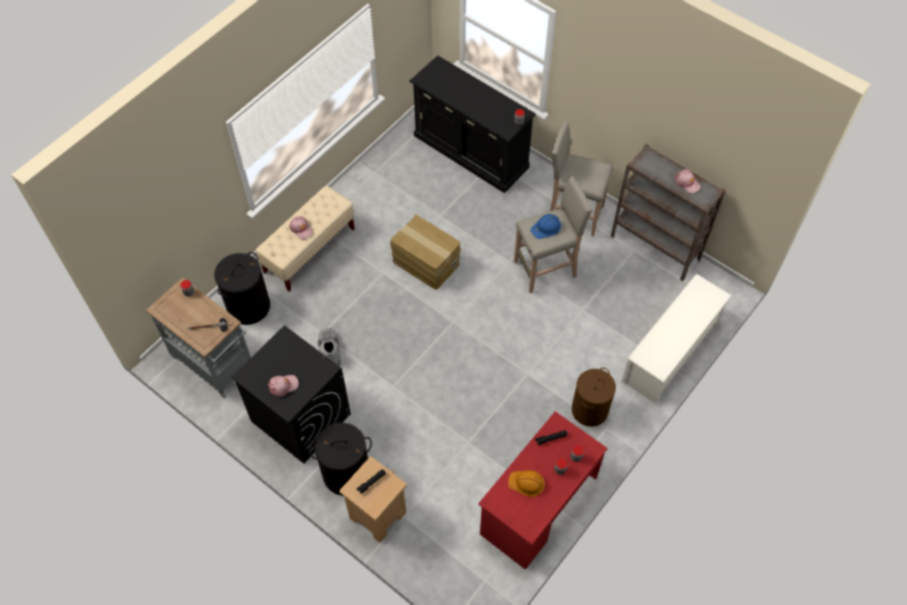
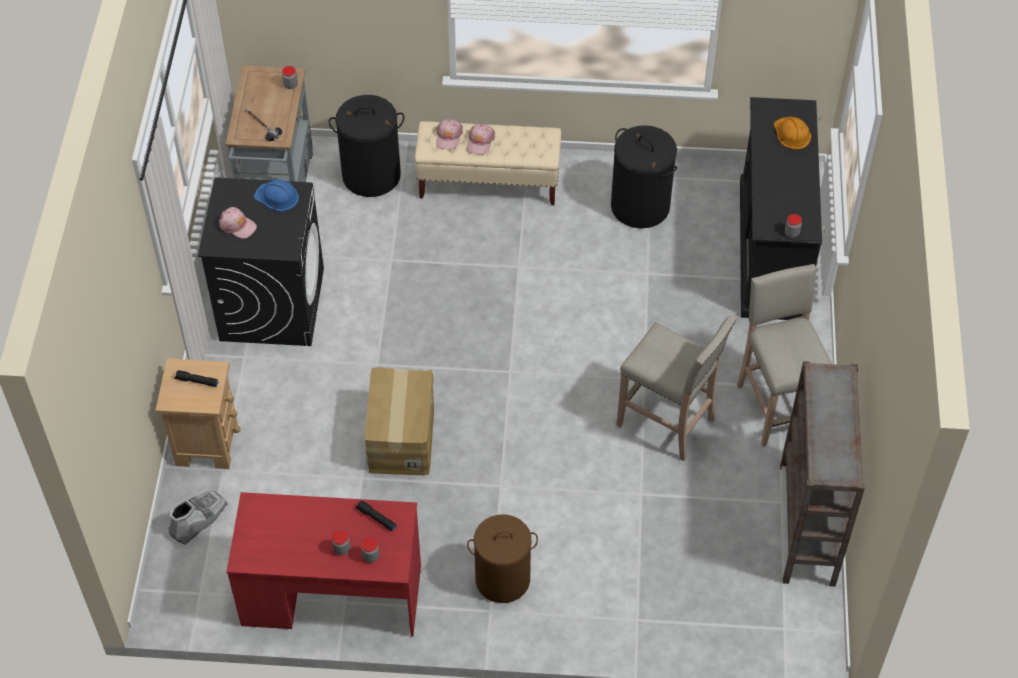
camera: 55 degrees right, 5 degrees down
(329, 350) = (376, 279): grey boot -> grey boot (198, 519)
(346, 473) = (236, 385): black laundry basket -> black laundry basket (640, 206)
(425, 263) = (567, 298): cardboard box -> cardboard box (400, 437)
(526, 483) = (300, 525): orange hard hat -> orange hard hat (791, 134)
(546, 227) = (670, 354): blue hard hat -> blue hard hat (277, 197)
(670, 353) = (657, 625): white shoe rack -> none
(687, 183) = (835, 440): pink cap -> pink cap (448, 137)

